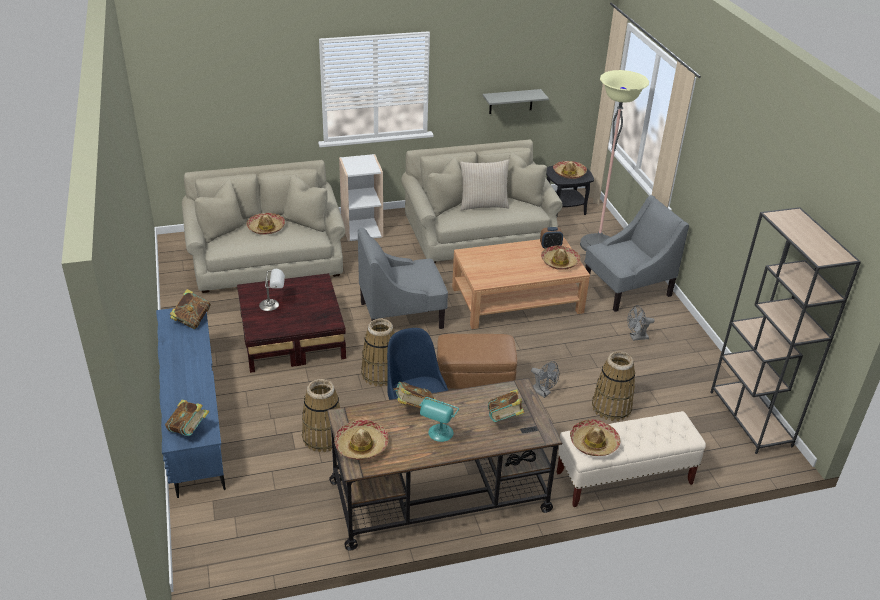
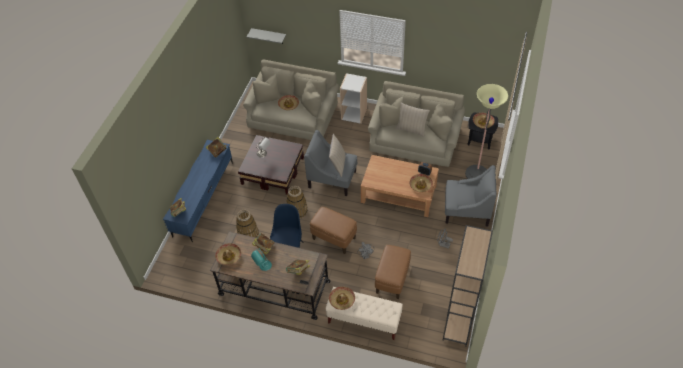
camera: 35 degrees right, 15 degrees up
(414, 276) = (338, 164): none -> beige pillow
(511, 101) = (457, 69): grey shelf -> grey shelf (269, 36)
(611, 407) = (392, 280): basket -> brown ottoman

